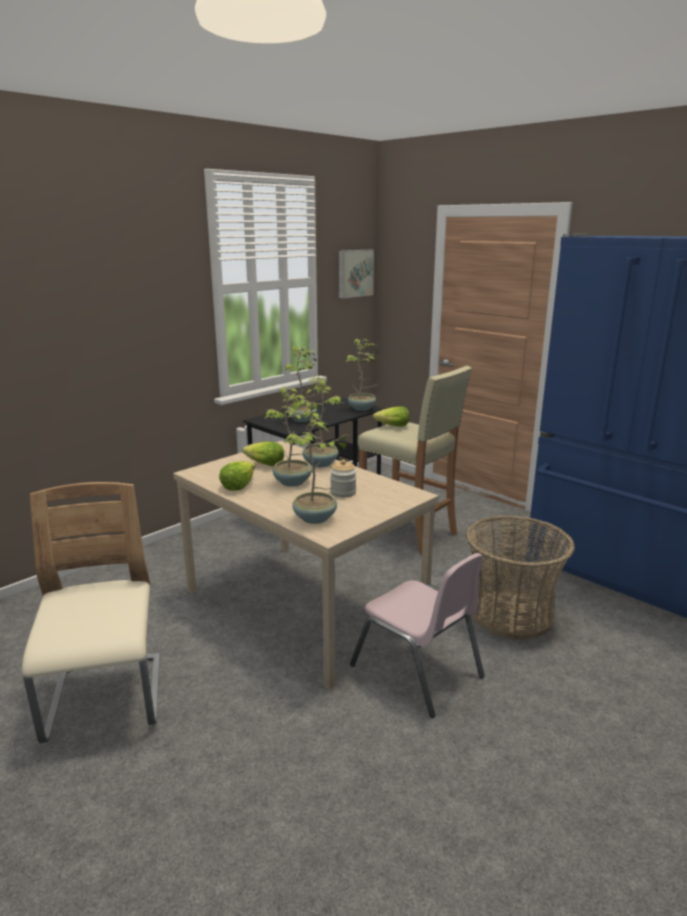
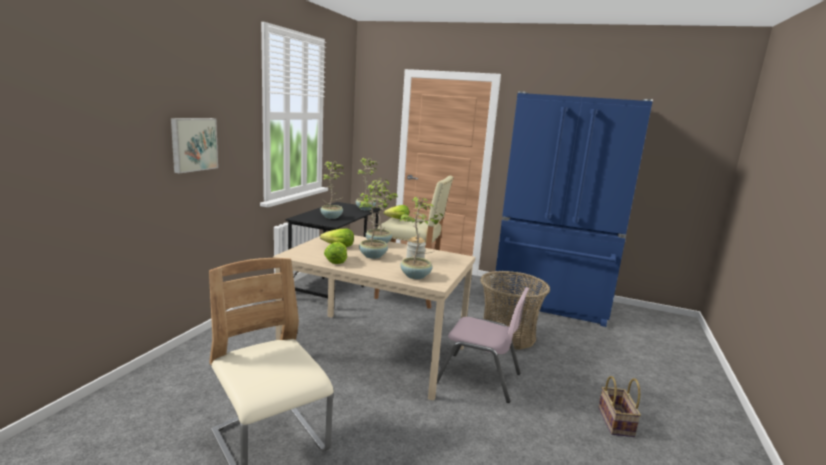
camera: 25 degrees left, 5 degrees down
(354, 273) = (342, 112): picture -> picture (193, 144)
(587, 792) = (617, 423): none -> basket

